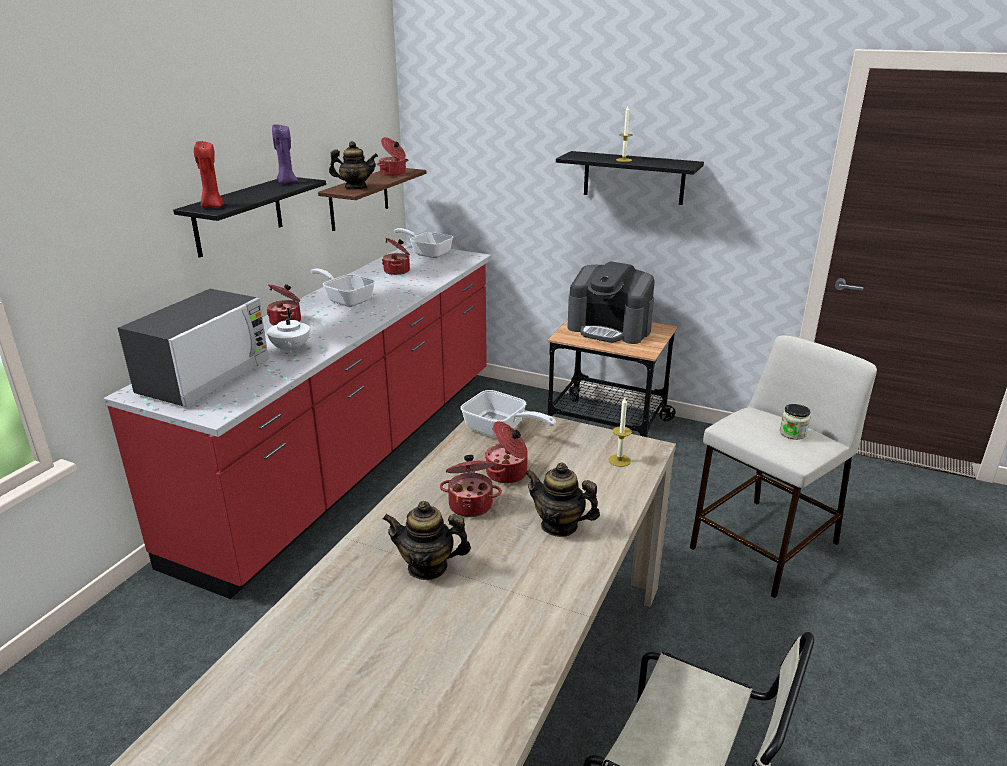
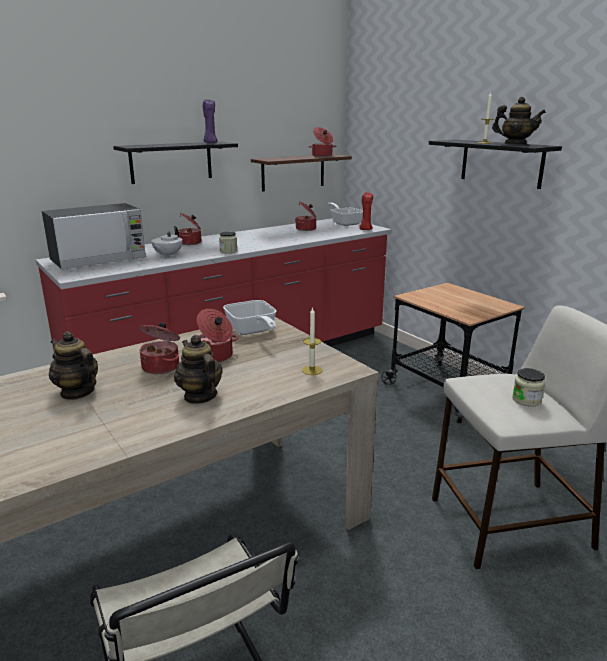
camera: 30 degrees right, 5 degrees down
(212, 206) = (136, 146): red candle -> red candle (365, 229)
(346, 299) = (246, 238): frying pan -> none
(355, 187) = (279, 158): teapot -> teapot (515, 144)
(357, 326) = (228, 251): none -> jar
(610, 329) = (457, 298): coffee machine -> none

